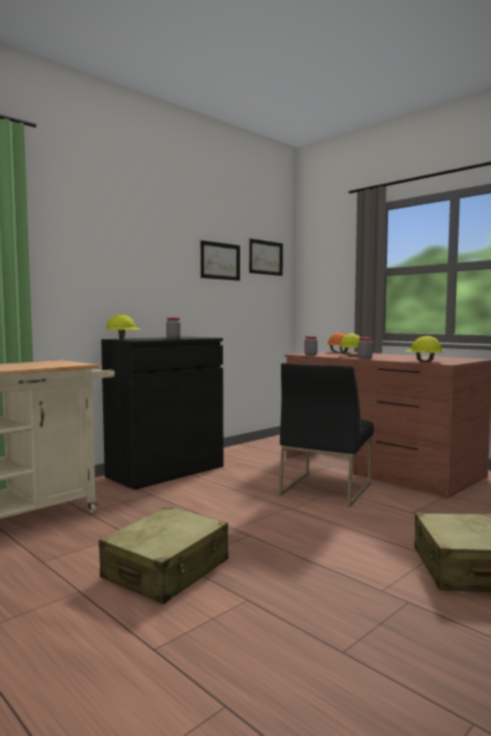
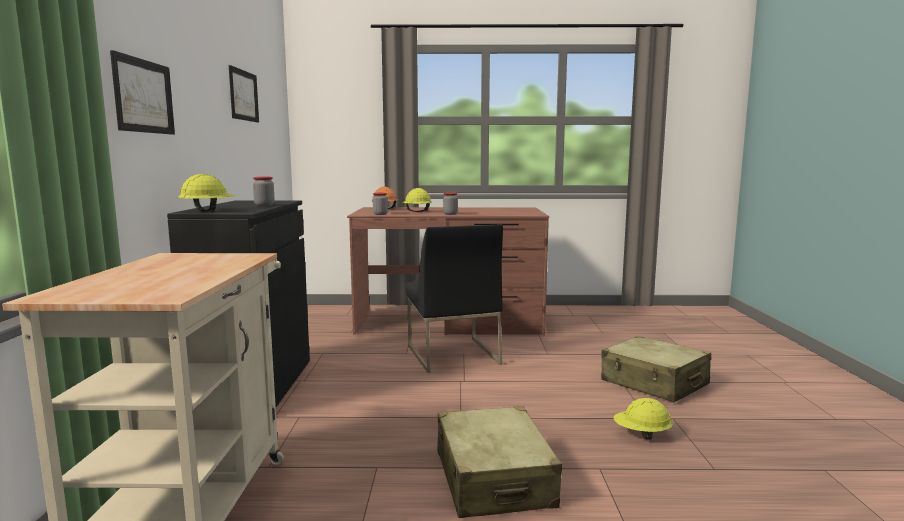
camera: 45 degrees left, 5 degrees up
(266, 257) = (271, 93): picture -> picture (144, 96)
(423, 361) = (512, 214): yellow hard hat -> yellow hard hat (641, 434)

